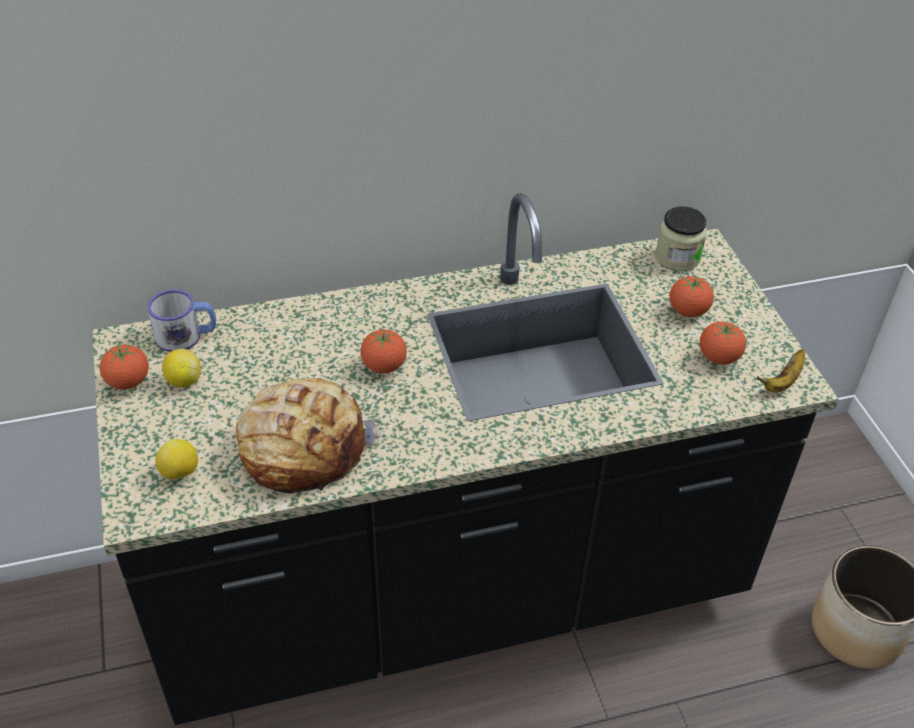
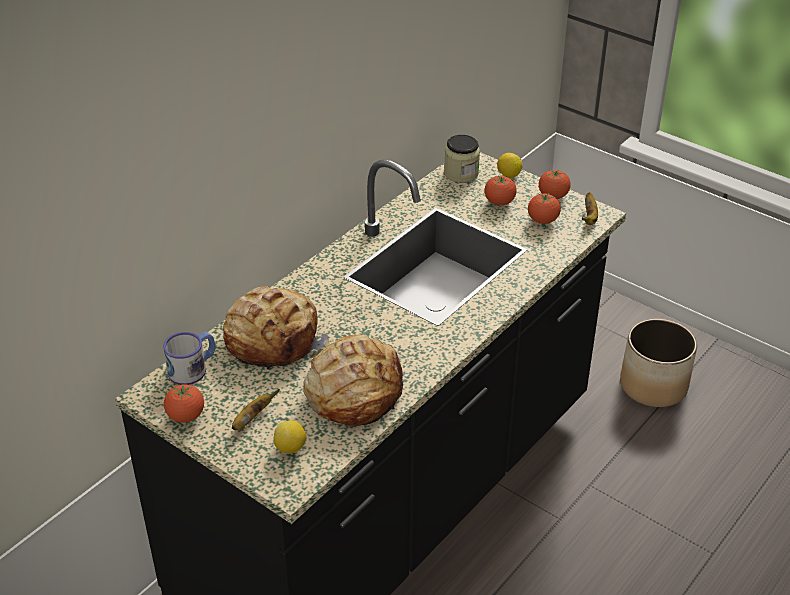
camera: 35 degrees left, 5 degrees down
(180, 419) = (252, 418): none -> banana
(184, 381) = (226, 395): lemon -> lemon (508, 175)
(289, 345) = (273, 338): none -> bread
(384, 366) = (351, 320): tomato -> tomato (553, 196)

